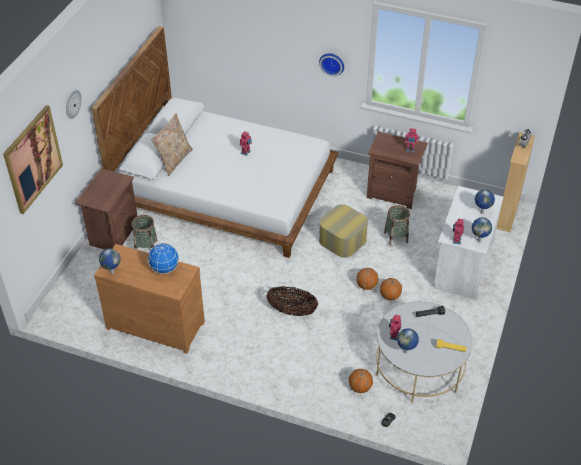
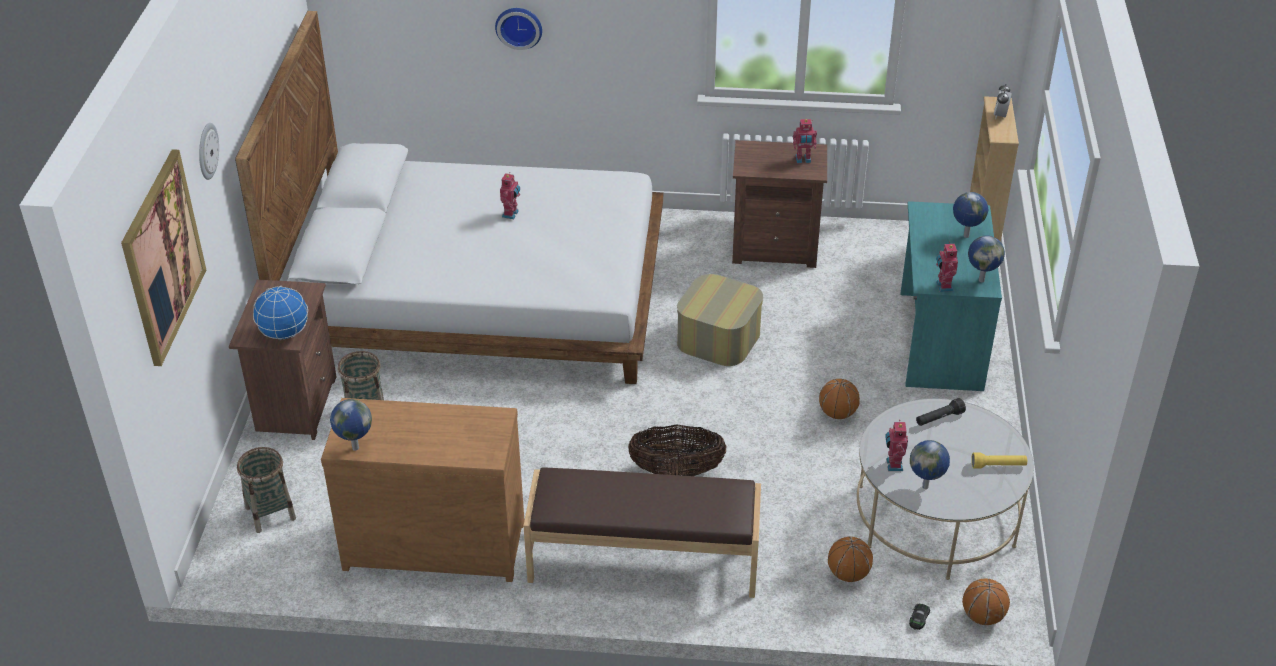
camera: 15 degrees left, 5 degrees down
(164, 268) = (452, 423): globe -> globe (284, 333)
(174, 160) = (383, 248): beige pillow -> none
(256, 357) = (643, 562): none -> brown bench
(332, 63) = (639, 30): wall clock -> wall clock (519, 26)
(366, 286) = (790, 404): basketball -> basketball (982, 616)
(395, 237) = (808, 317): basket -> basket (270, 513)
(462, 265) = (938, 340): white desk -> turquoise desk

